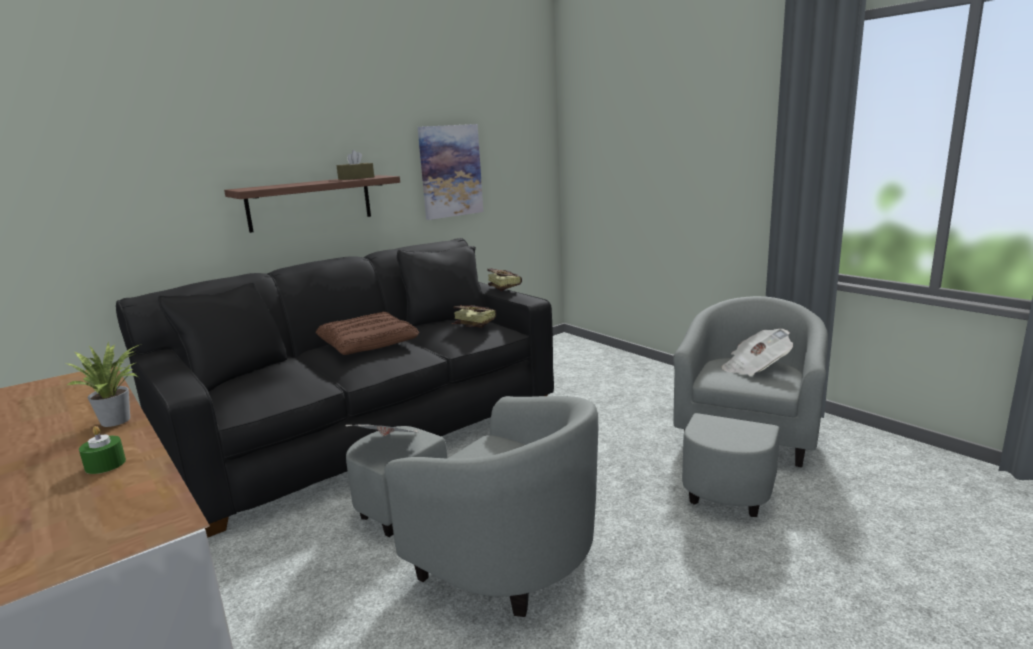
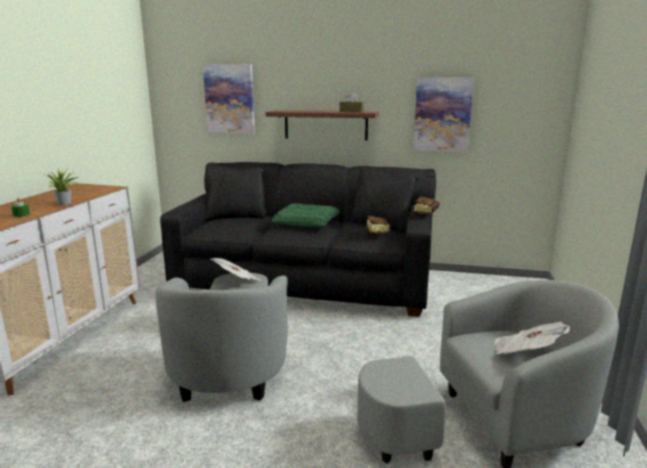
camera: 50 degrees right, 0 degrees up
(131, 179) = (229, 99): none -> picture
(368, 344) = (307, 223): brown pillow -> green pillow

